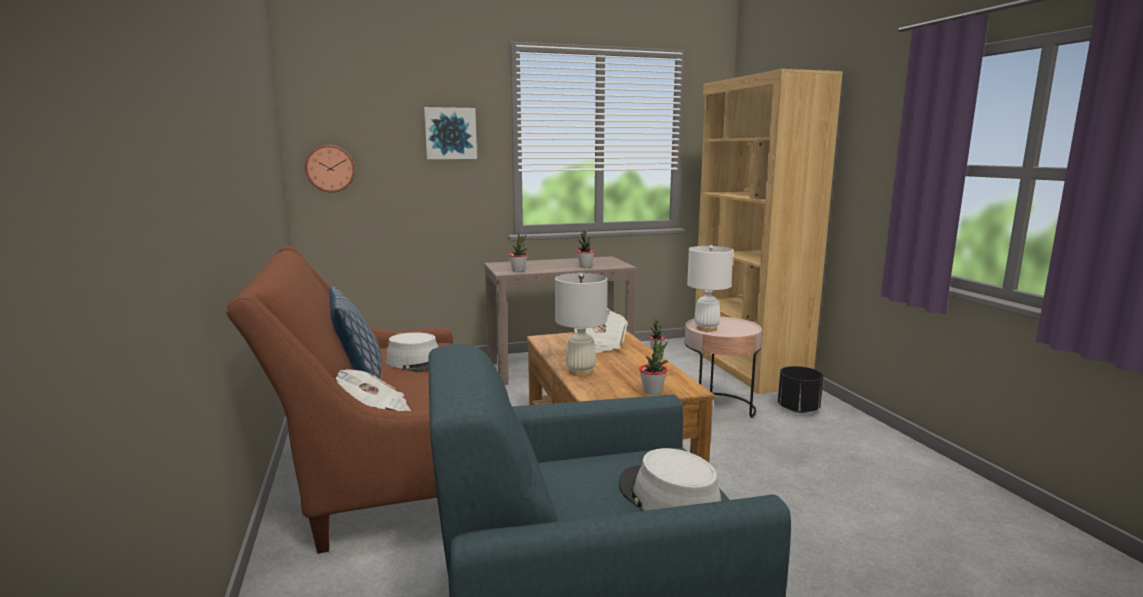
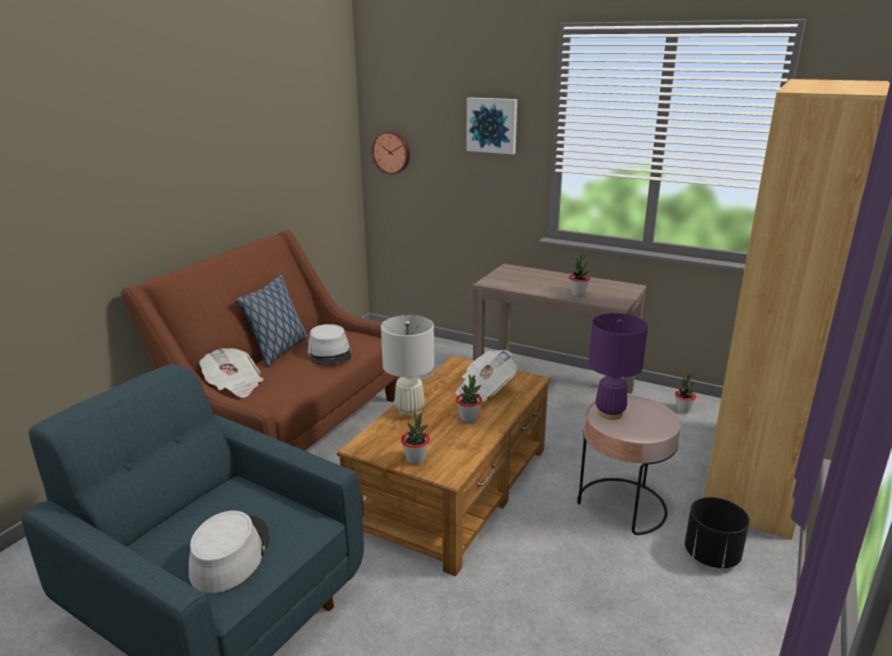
camera: 45 degrees right, 10 degrees up
(518, 270) = (505, 283): potted plant -> potted plant (468, 418)
(706, 328) = (610, 413): white table lamp -> purple table lamp

